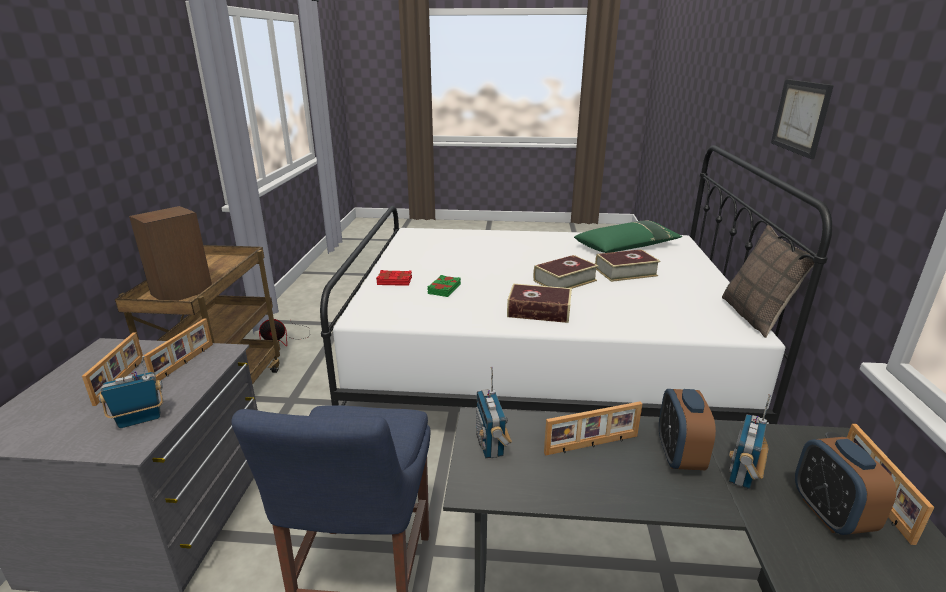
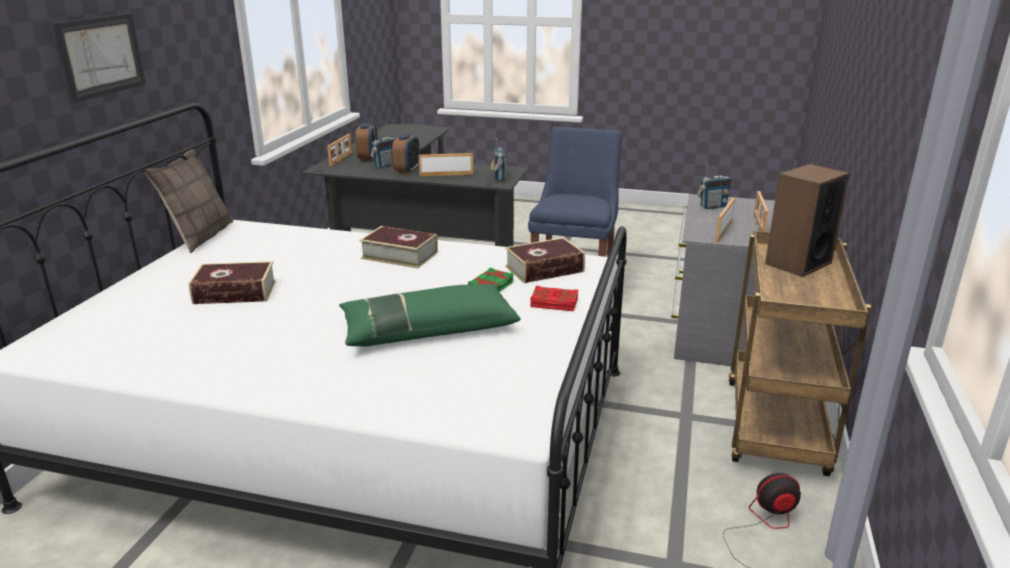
camera: 170 degrees left, 0 degrees up
(565, 280) = (331, 286): book -> book (544, 269)
(627, 247) = (146, 340): green pillow -> green pillow (427, 328)

